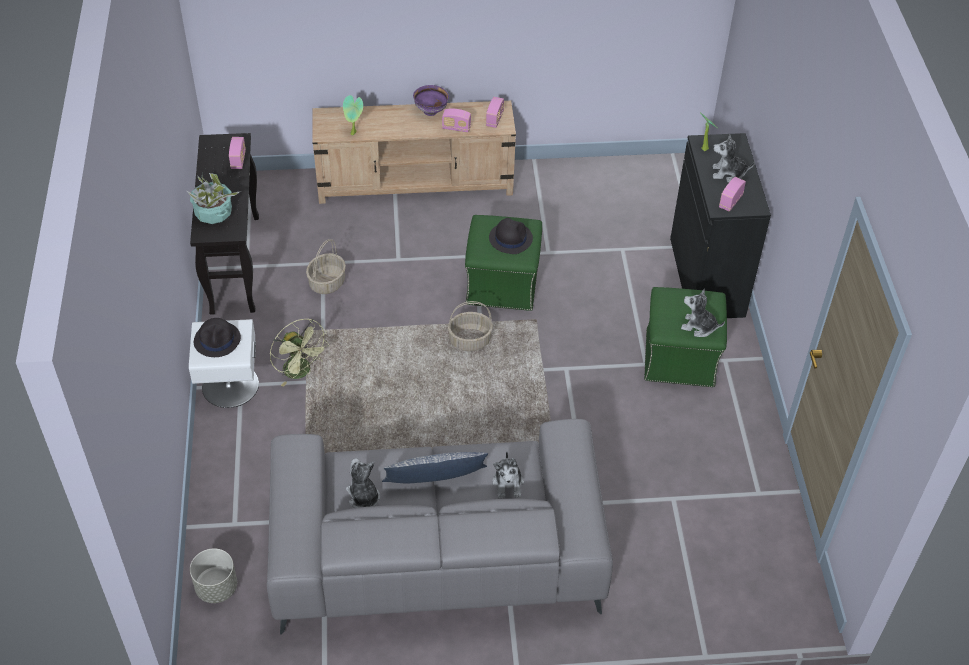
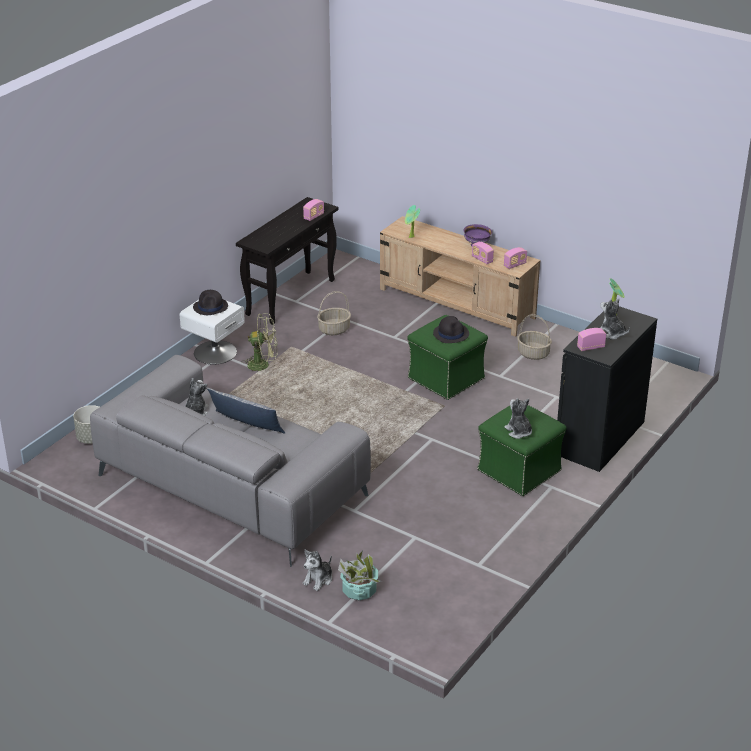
camera: 40 degrees right, 15 degrees down
(213, 213) = (266, 234): potted plant -> potted plant (359, 590)
(301, 372) = (263, 365): green fan -> green fan turned 90 degrees counterclockwise
(470, 340) = (387, 396): basket -> basket (533, 353)
(508, 483) = (287, 447): plush toy -> plush toy (318, 579)

